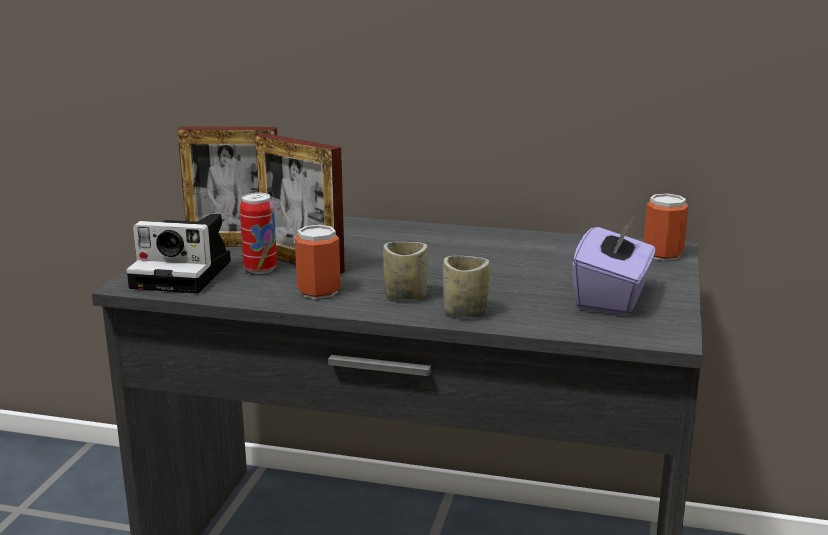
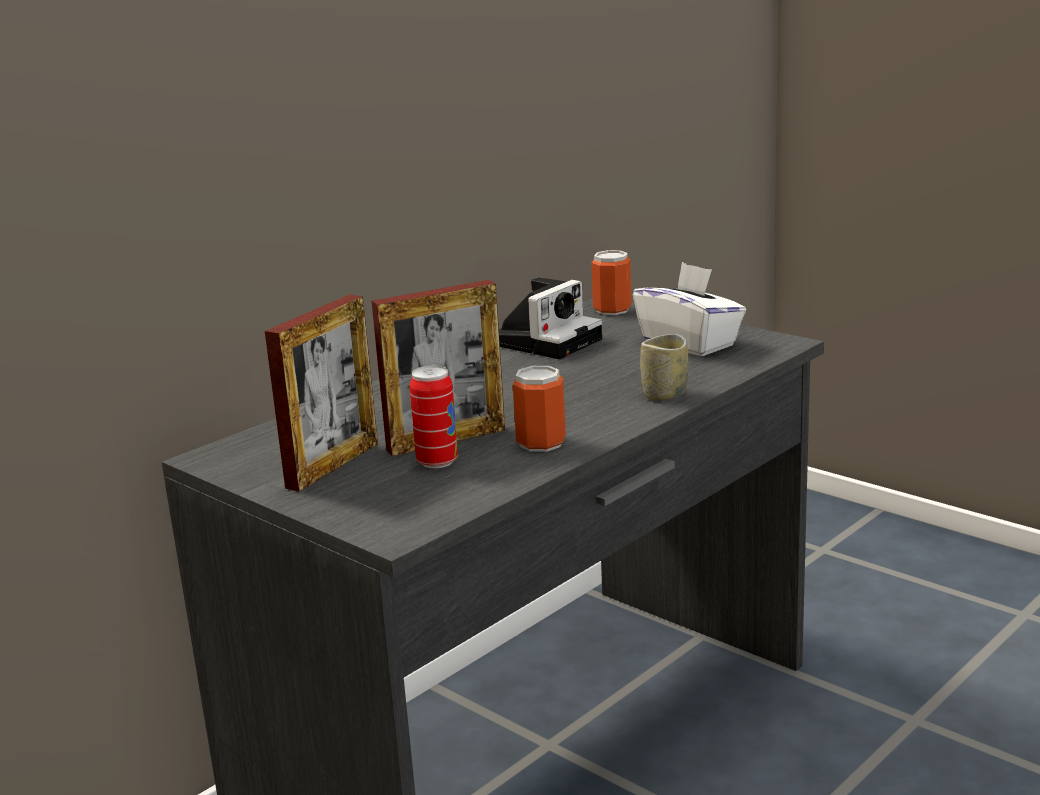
camera: 60 degrees left, 0 degrees up
(186, 274) = (400, 500): camera -> camera (547, 340)
(405, 296) = (597, 410): cup -> none
(612, 298) = (689, 343): purple tissue box -> white tissue box

